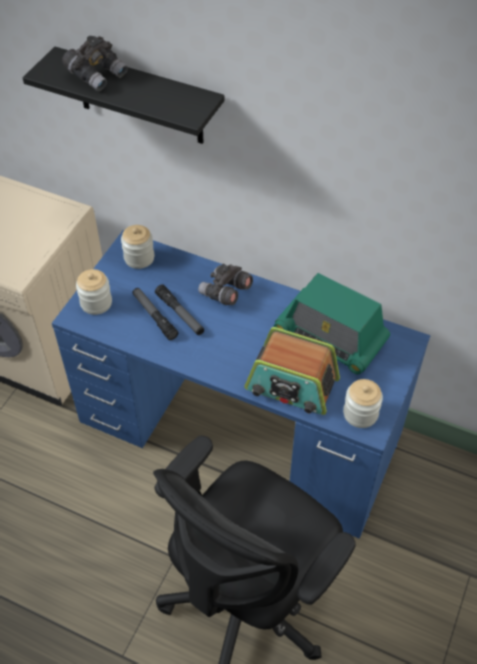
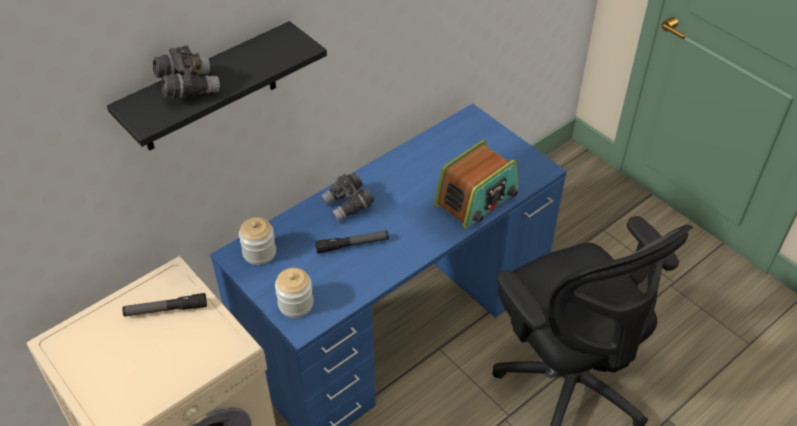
camera: 65 degrees left, 5 degrees down
(154, 316) = (343, 264): flashlight -> flashlight (166, 309)
(330, 337) = (440, 157): radio -> none
(360, 413) = (526, 169): jar -> none

